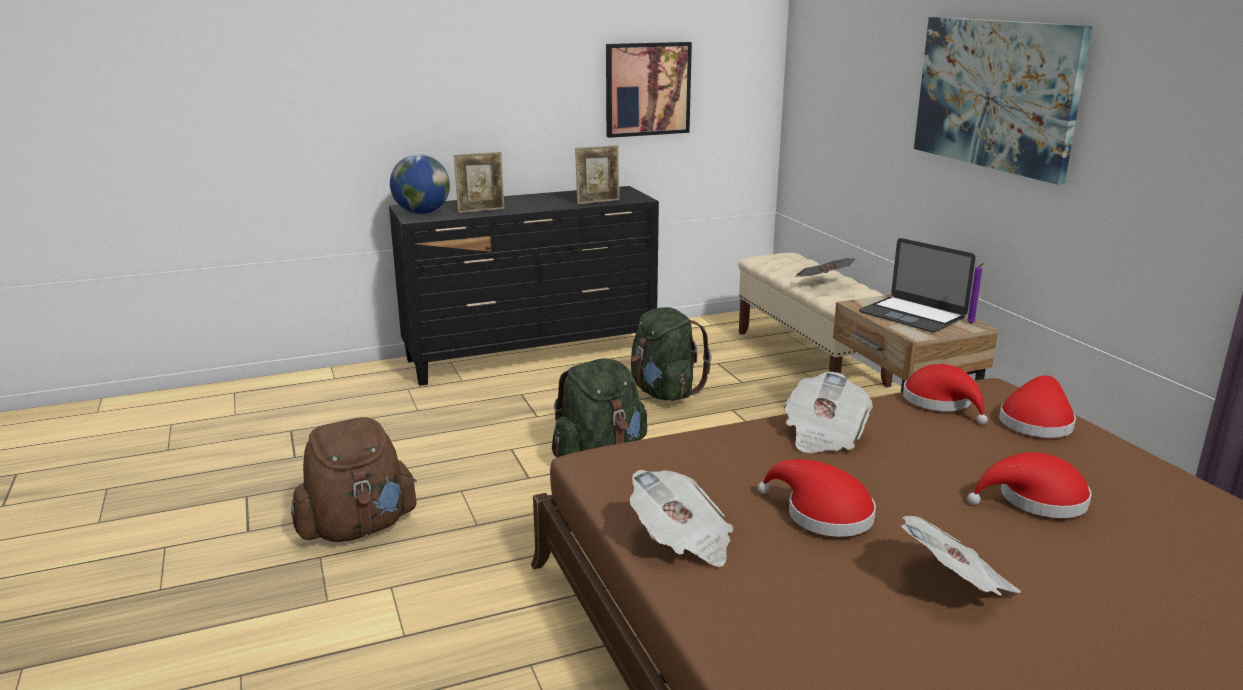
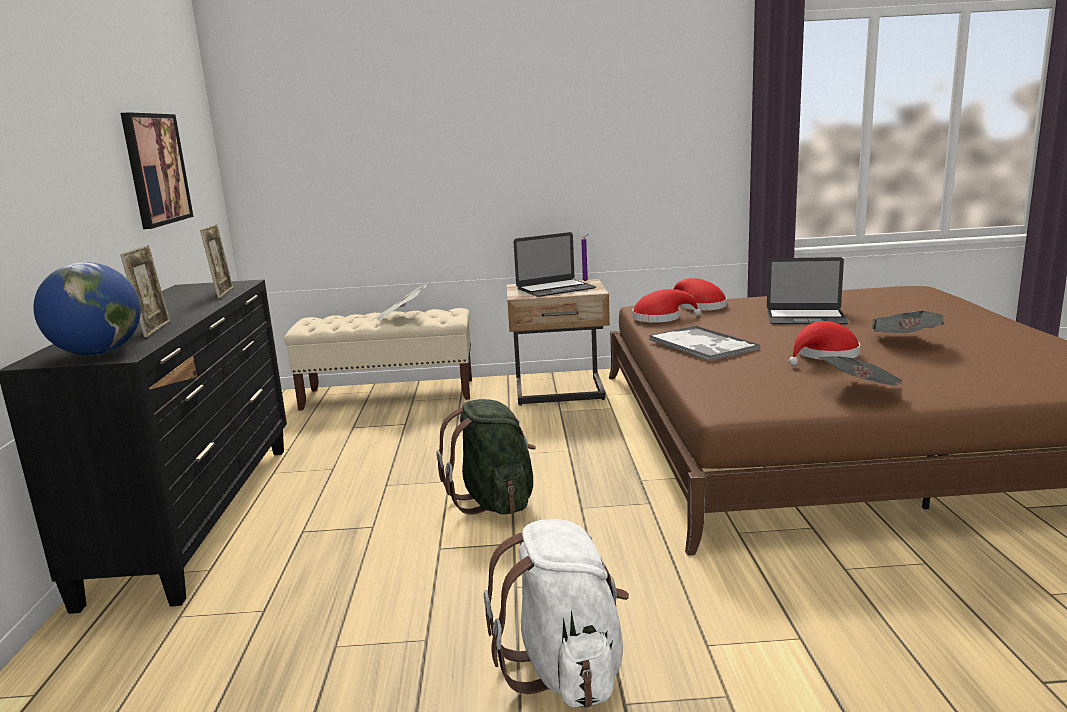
camera: 70 degrees left, 5 degrees down
(358, 528) = (566, 669): brown backpack -> white backpack
(664, 393) = (390, 457): green backpack -> none
(823, 435) = (703, 345): newspaper -> tray
(995, 94) = (520, 123): picture -> none
(1036, 500) = (806, 317): red hat -> laptop

